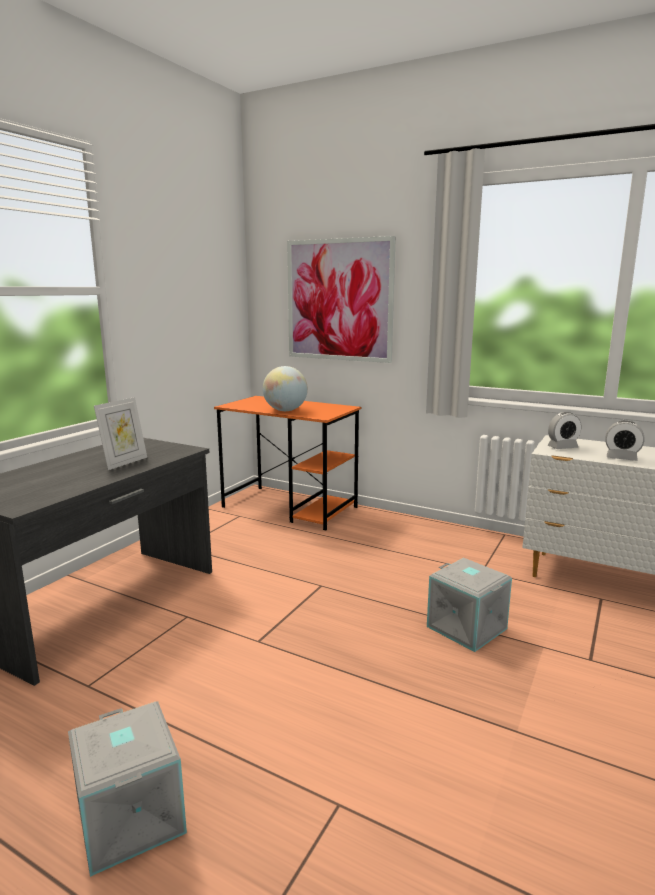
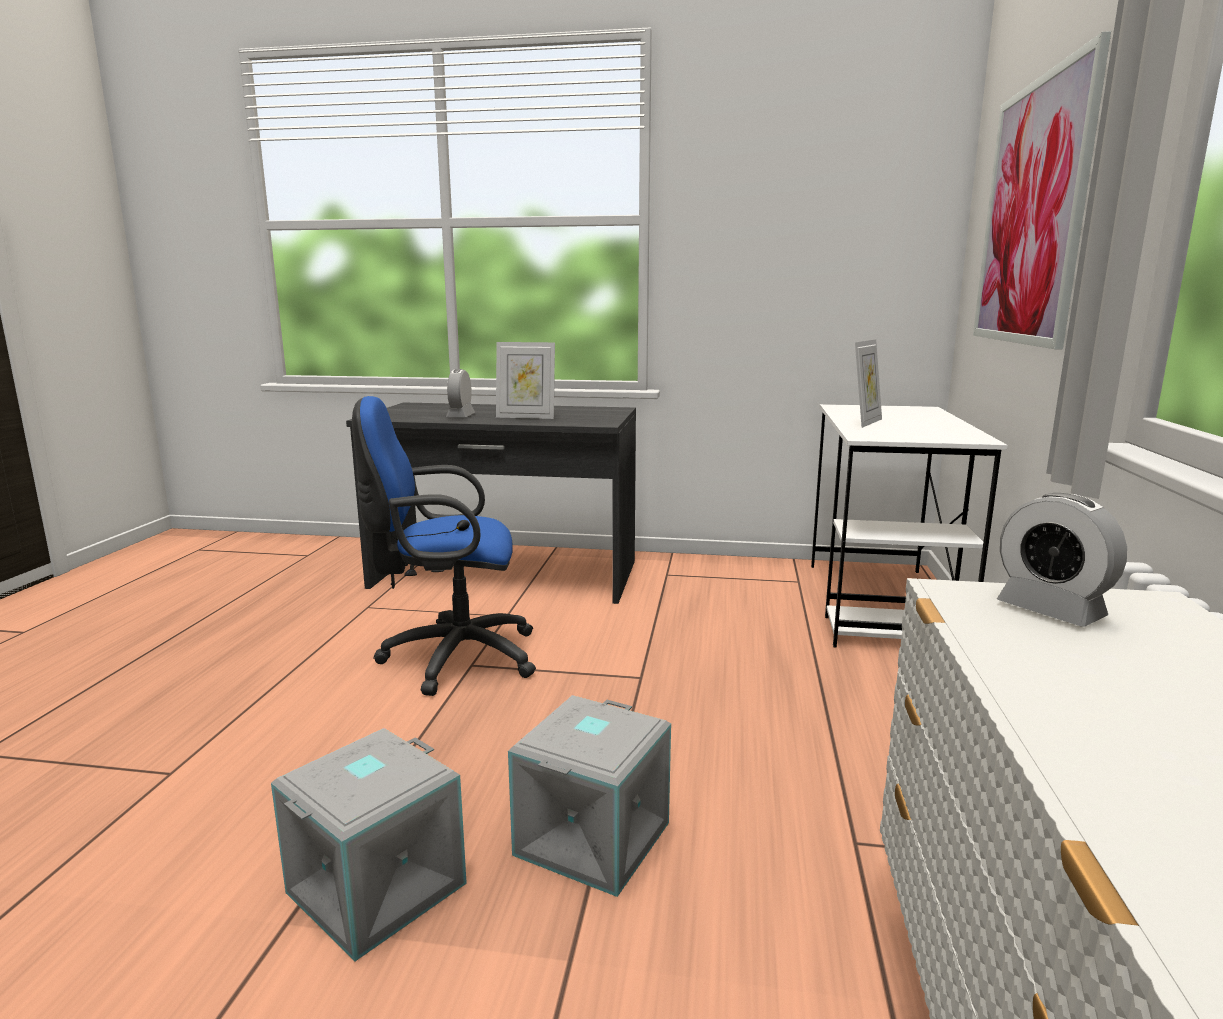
camera: 70 degrees right, 0 degrees up
(133, 817) = (187, 671): grey storage box -> grey storage box (377, 890)
(240, 648) = (451, 658): none -> blue office chair
(285, 410) = (865, 422): globe -> picture frame
(290, 507) = (881, 605): orange desk -> white desk
(621, 458) = (1075, 694): alarm clock -> alarm clock (460, 416)

